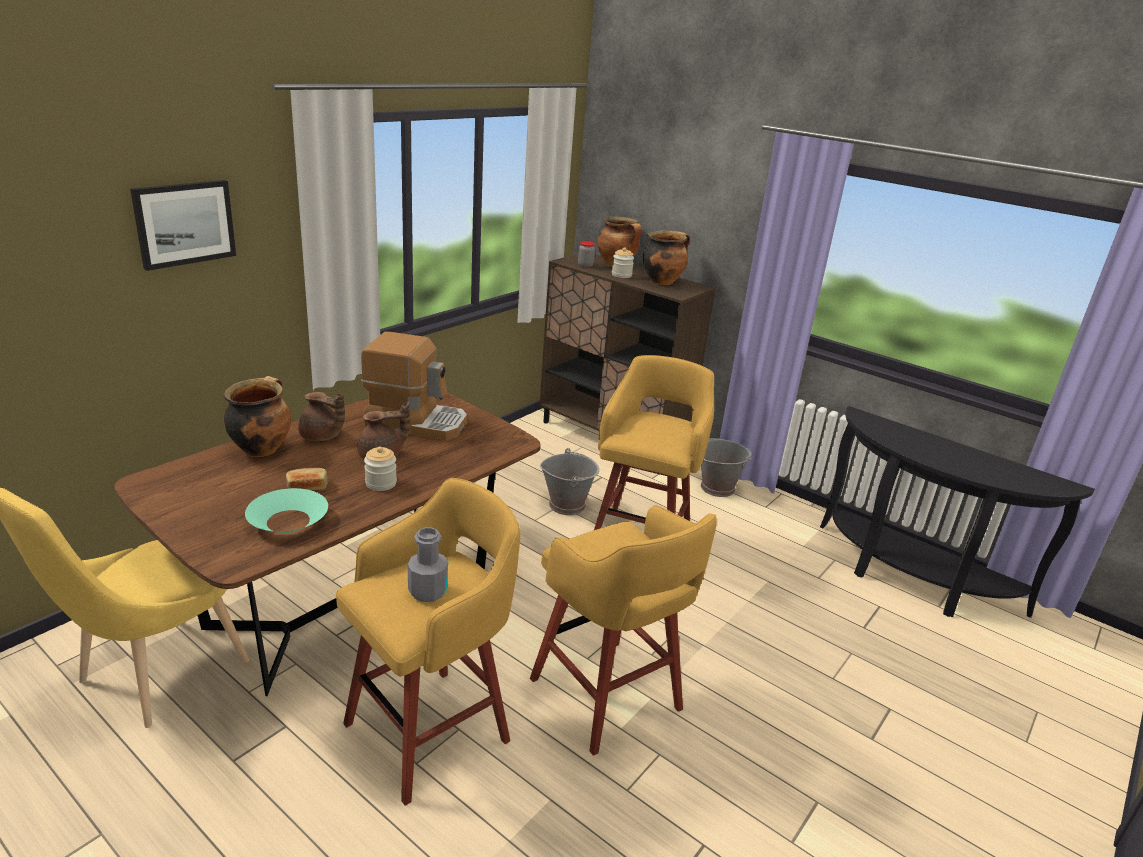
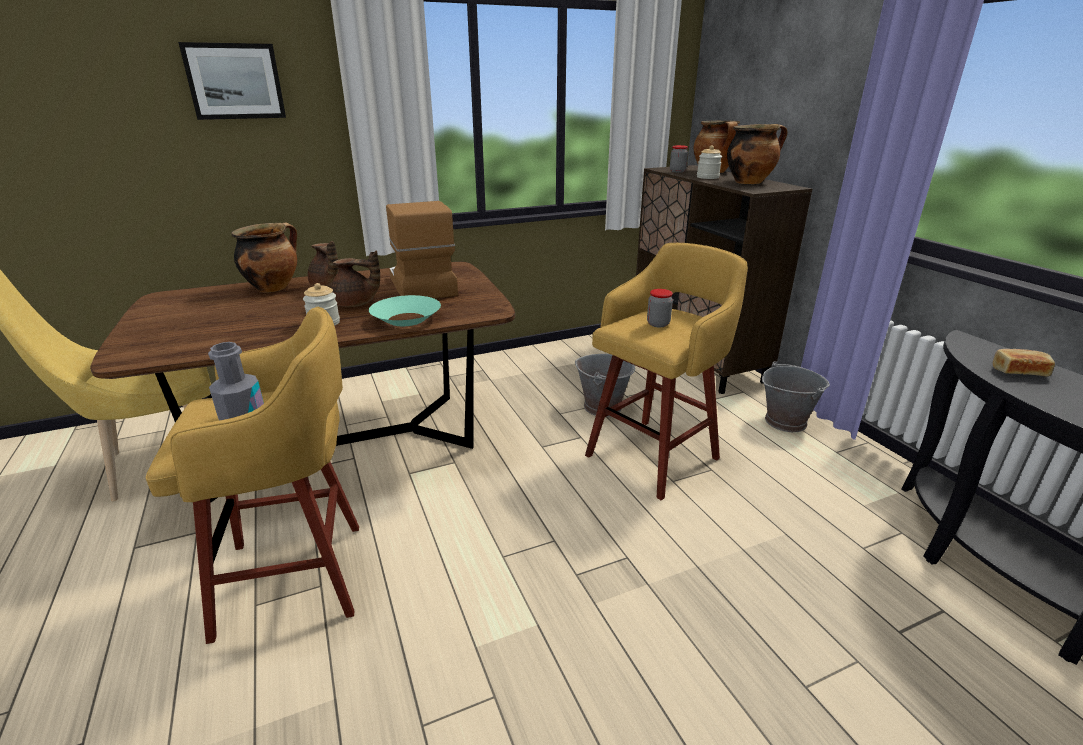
camera: 30 degrees right, 0 degrees up
(288, 521) = (211, 337): turquoise bowl -> turquoise bowl (406, 319)
(307, 487) = (264, 316): bread -> bread (1018, 371)
(417, 422) = (420, 286): coffee machine -> coffee machine turned 150 degrees counterclockwise
(608, 697) = (490, 606): yellow stool -> none
(652, 431) = (658, 324): none -> jar

